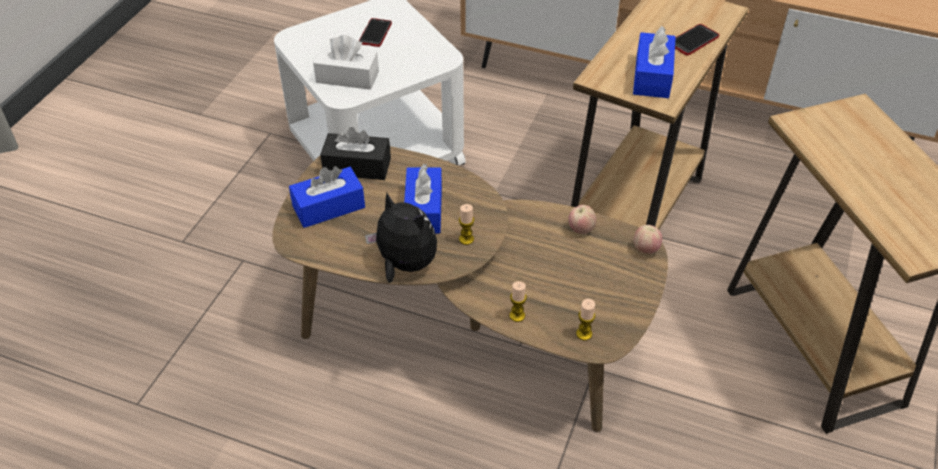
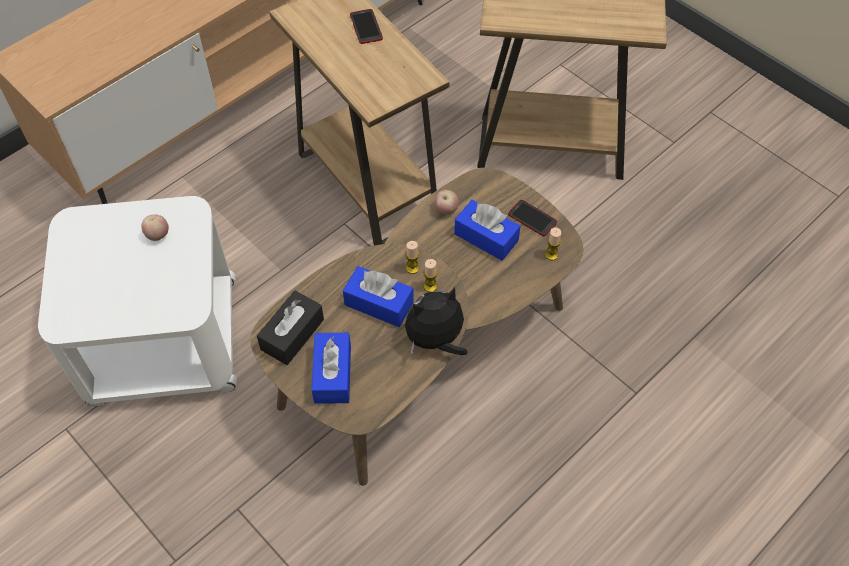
camera: 65 degrees left, 10 degrees up
(347, 77) = (162, 297): white tissue box -> none
(375, 33) = (109, 251): phone -> phone (532, 218)
(517, 315) = (513, 289): candle -> candle (412, 268)
(645, 249) = (489, 180): apple -> apple (158, 235)
(652, 76) = (394, 71): blue tissue box -> blue tissue box (486, 237)

